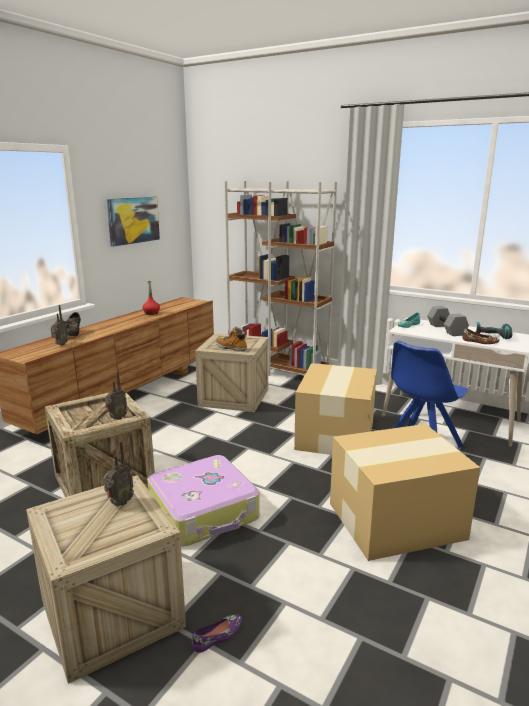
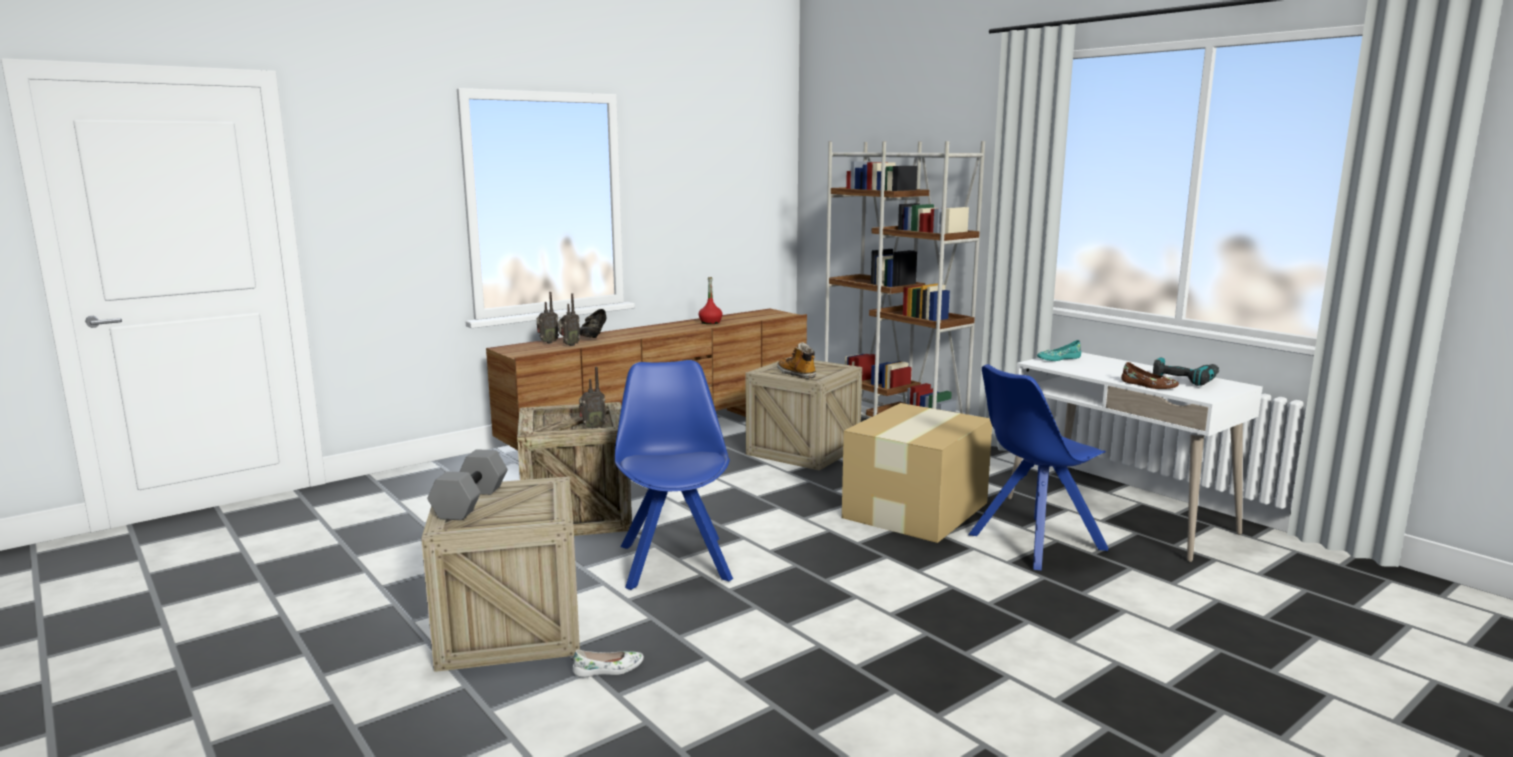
camera: 20 degrees right, 5 degrees down
(119, 503) = (531, 495): radio -> radio (547, 342)
(133, 220) = (704, 195): picture -> none
(204, 511) = (675, 561): suitcase -> blue chair
(218, 636) = (608, 670): purple shoe -> white shoe
(397, 521) = (924, 612): cardboard box -> none
(447, 329) = (1115, 368): grey dumbbell -> grey dumbbell (471, 503)

